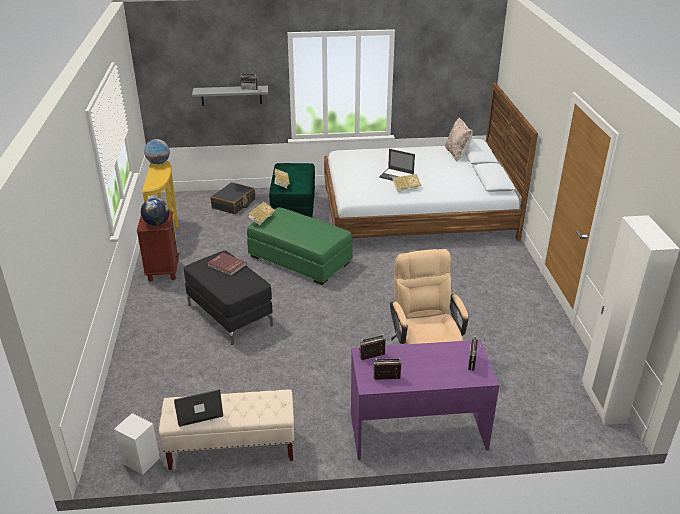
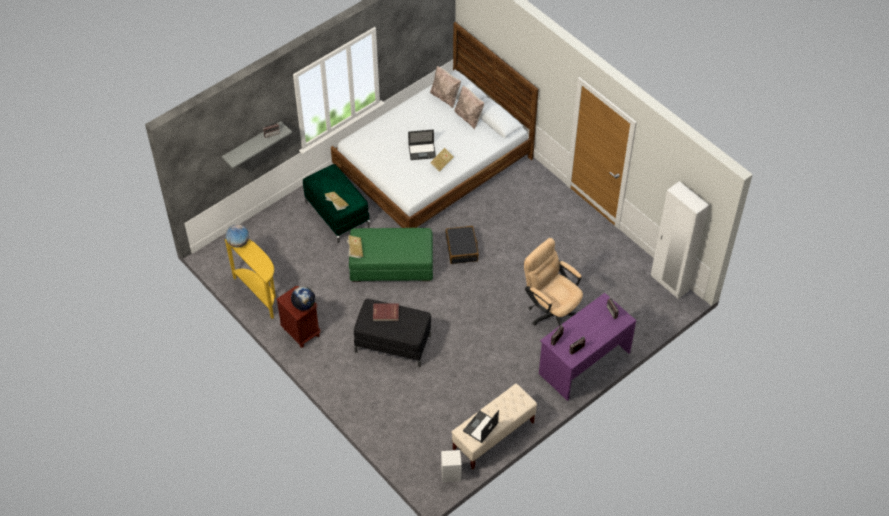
camera: 35 degrees left, 20 degrees up
(234, 204) = (278, 231): black suitcase -> black suitcase (462, 249)
(466, 171) = (469, 117): none -> beige pillow

